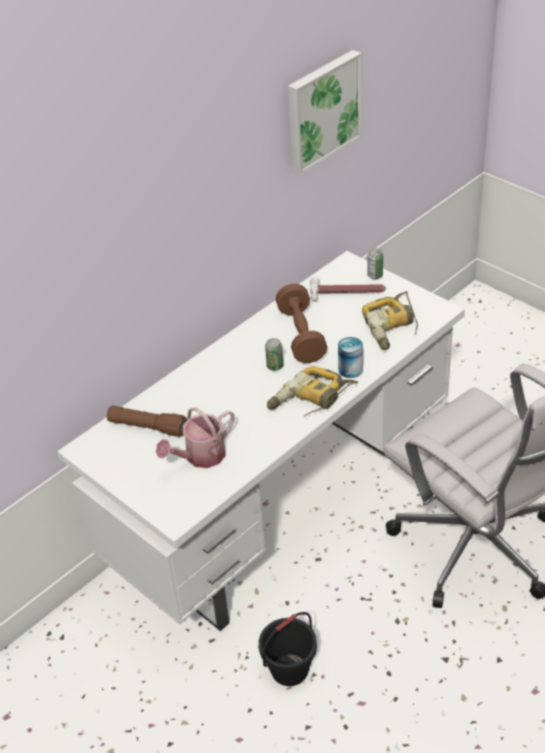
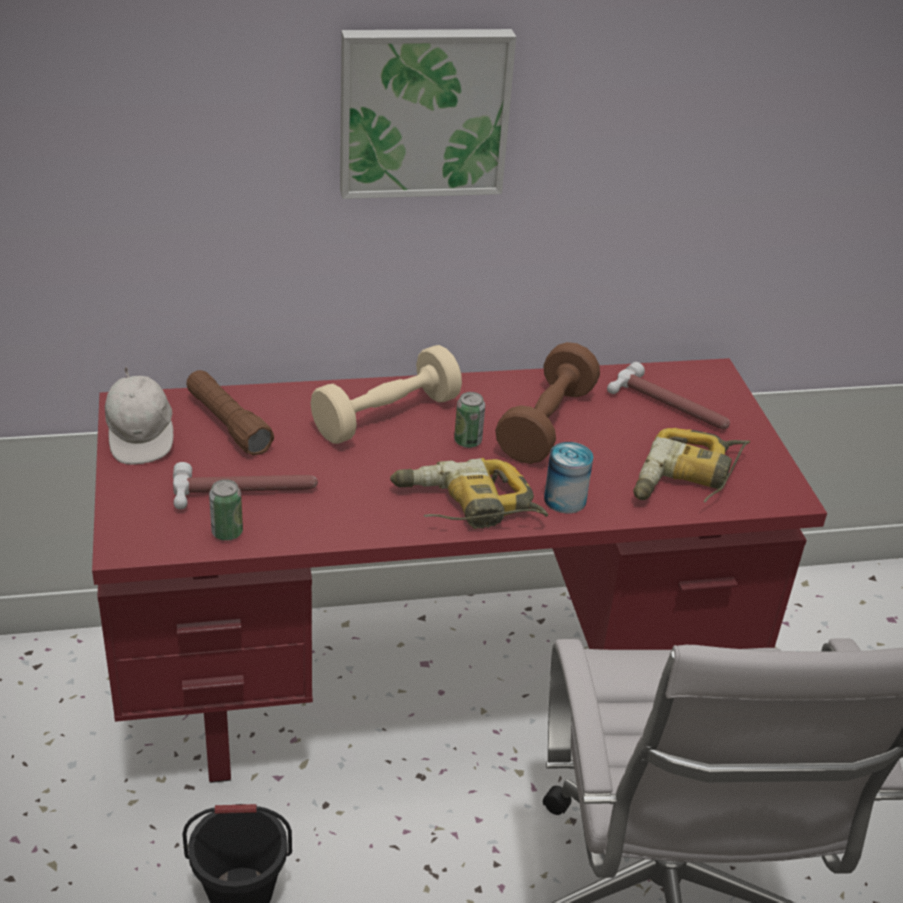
camera: 30 degrees right, 5 degrees down
(111, 461) = (141, 437): none -> white cap
(200, 457) = (246, 492): watering can -> hammer
(221, 376) = (386, 416): none -> beige dumbbell
(282, 512) = (434, 688): white desk -> red desk
(322, 110) = (742, 94): picture -> picture (423, 111)
(375, 275) = (735, 406): can -> can (227, 533)

